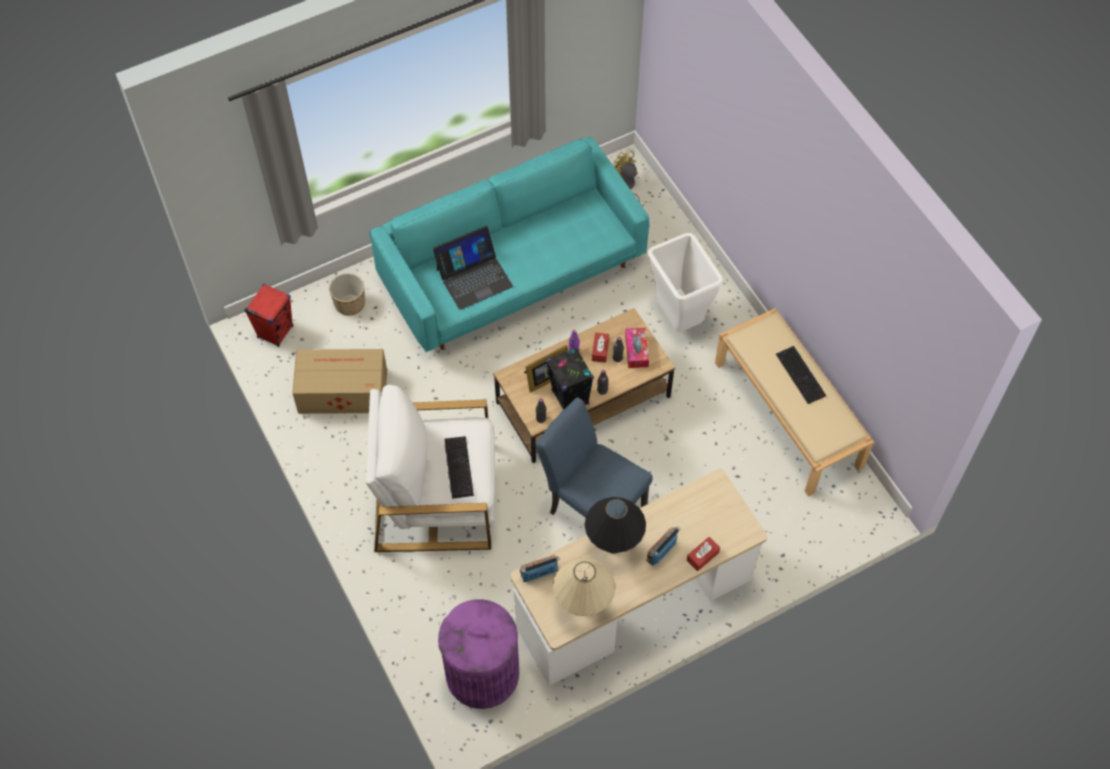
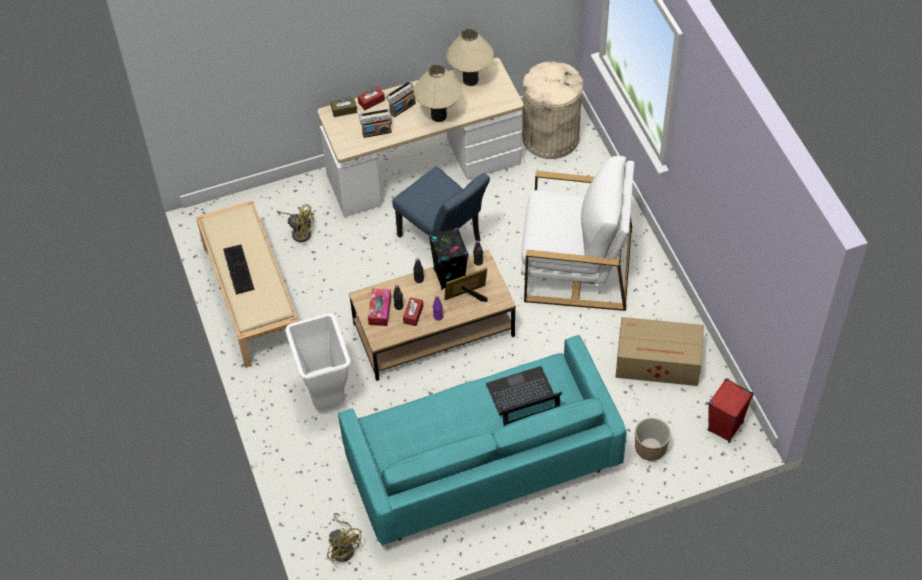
camera: 170 degrees left, 5 degrees down
(457, 466) = (556, 215): keyboard -> none
(482, 673) = (551, 137): purple trash can -> beige trash can
(539, 573) = (500, 103): radio -> radio (376, 132)
(613, 544) = (438, 116): black table lamp -> beige table lamp
(733, 539) = (344, 110): none -> brown tissue box
(760, 500) = (300, 231): none -> yellow fan

